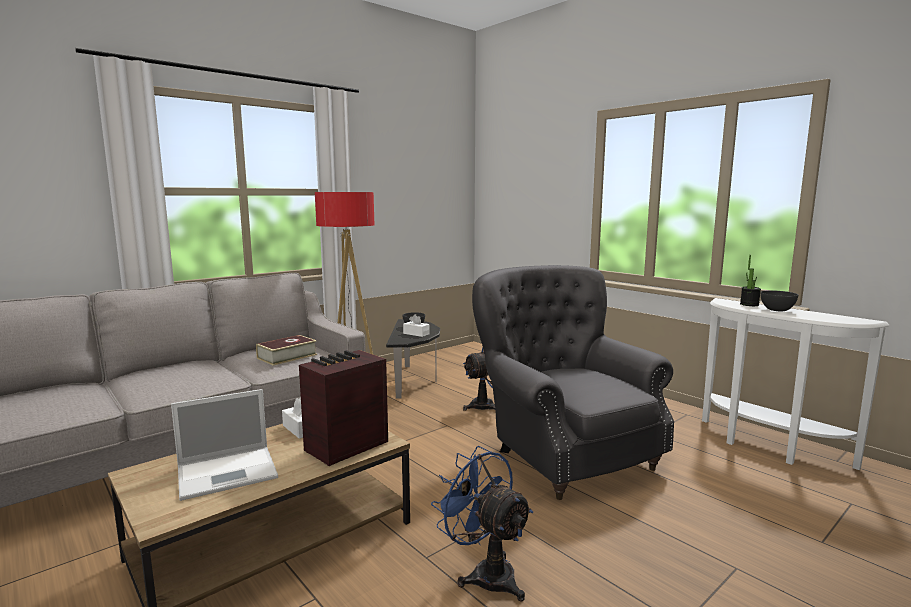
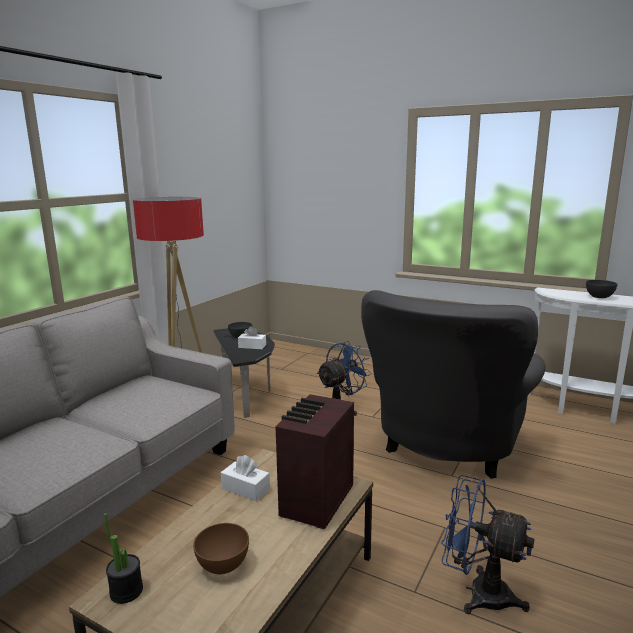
camera: 20 degrees left, 5 degrees up
(229, 472) = (223, 564): laptop -> brown bowl
(287, 356) = (151, 398): book -> none
(564, 453) = (446, 449): grey armchair -> grey armchair turned 105 degrees counterclockwise
(749, 304) = (572, 292): potted plant -> potted plant (126, 591)

